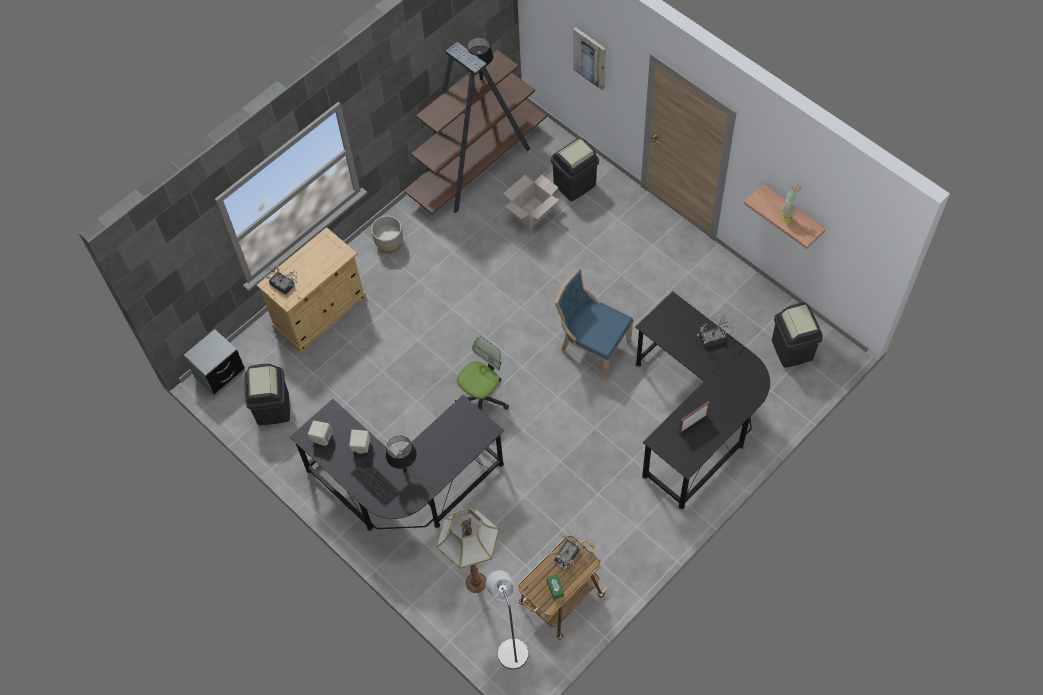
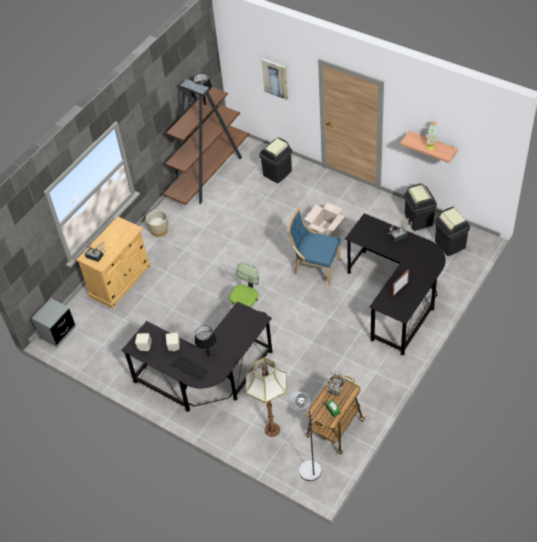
camera: 10 degrees left, 10 degrees down
(272, 408) = (100, 347): black trash can -> black trash can (418, 220)
(532, 213) = (253, 195): cardboard box -> cardboard box (325, 231)

